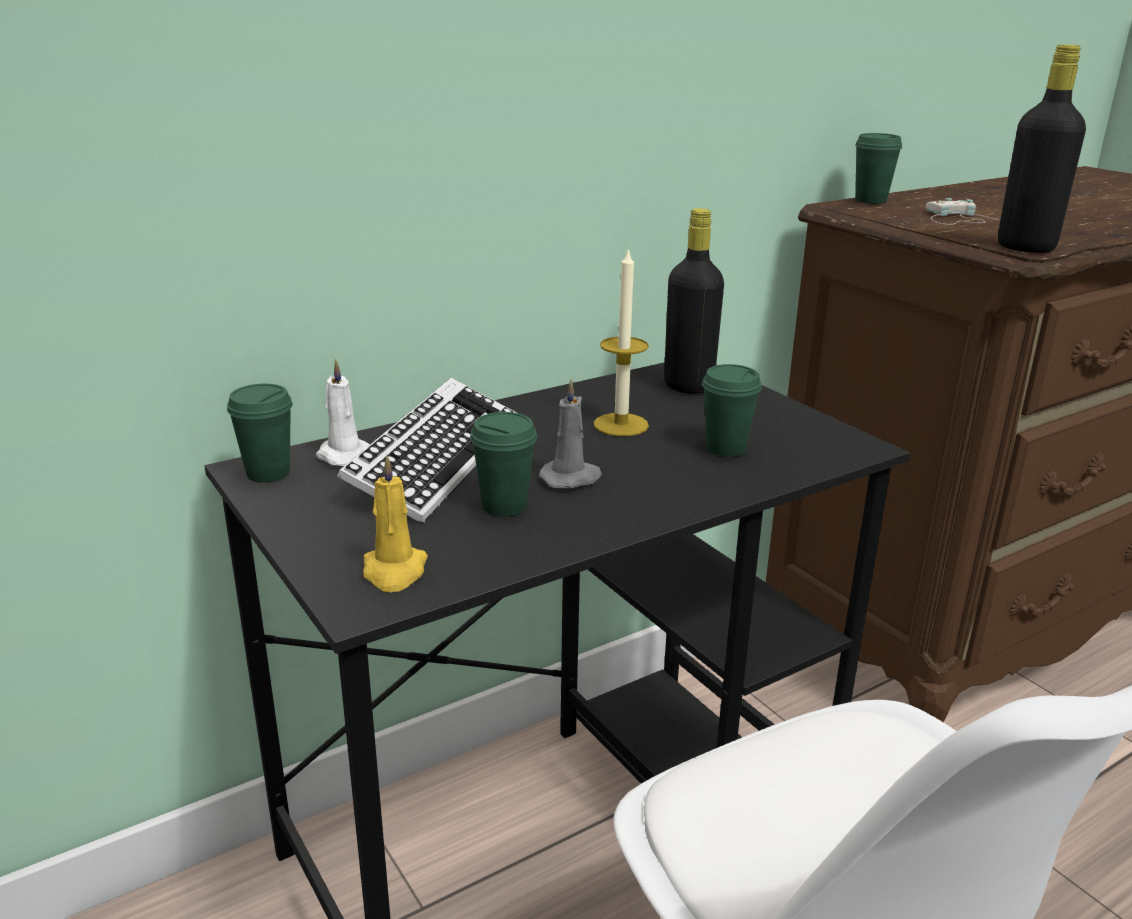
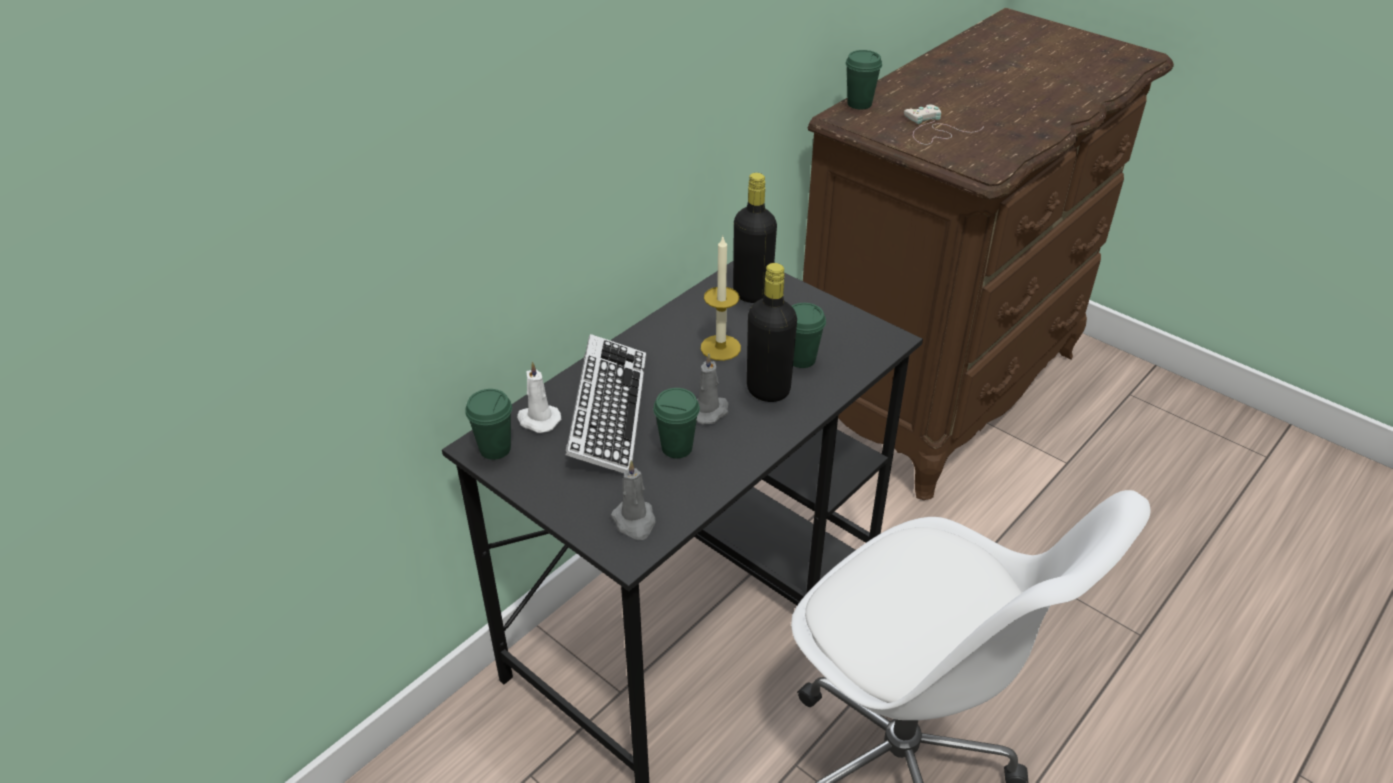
camera: 15 degrees left, 15 degrees up
(394, 571) = (635, 522): yellow candle -> grey candle
(1025, 247) = (985, 167): black bottle -> black bottle (768, 390)

